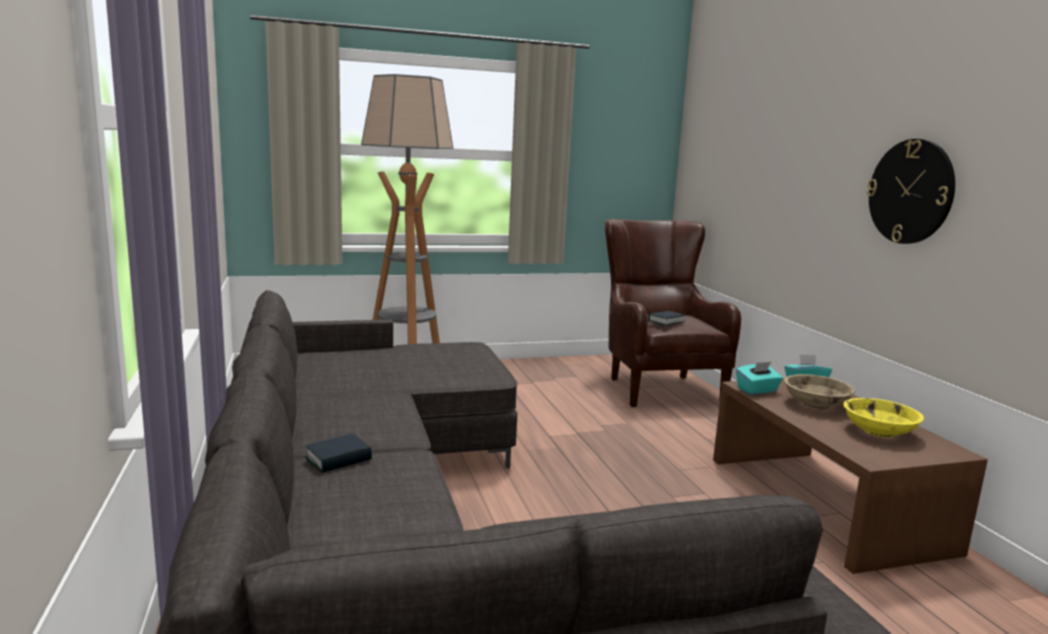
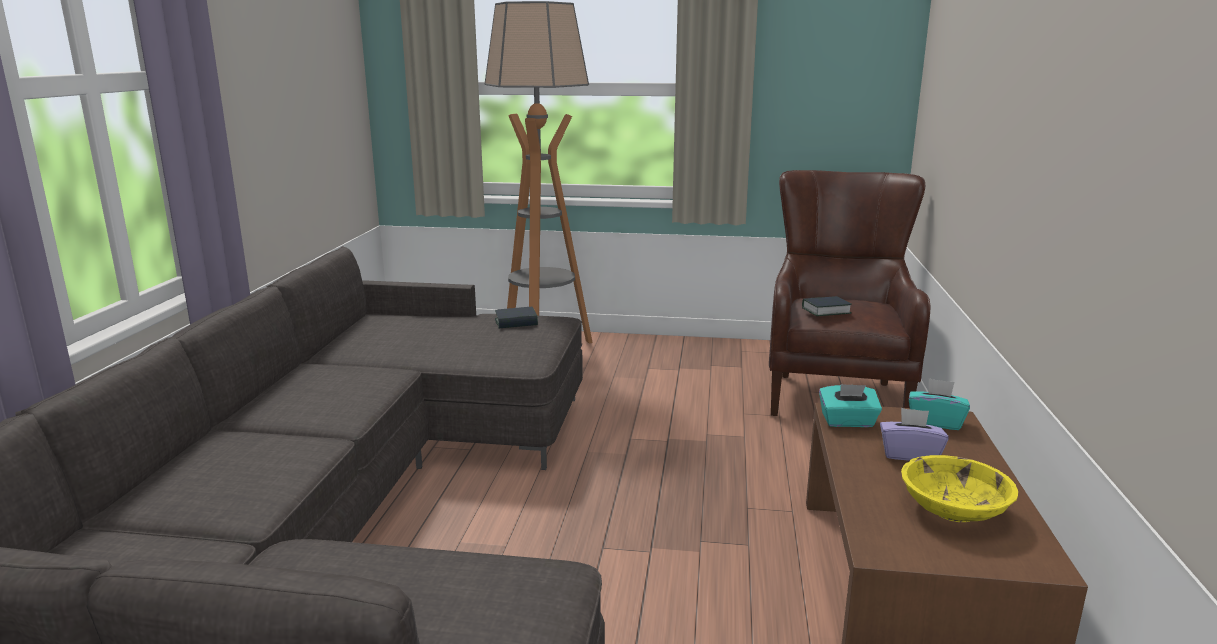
camera: 25 degrees right, 5 degrees up
(338, 459) = (247, 438): book -> book (516, 322)
(816, 404) = (909, 454): beige bowl -> purple tissue box
(911, 191) = (1082, 148): wall clock -> none

